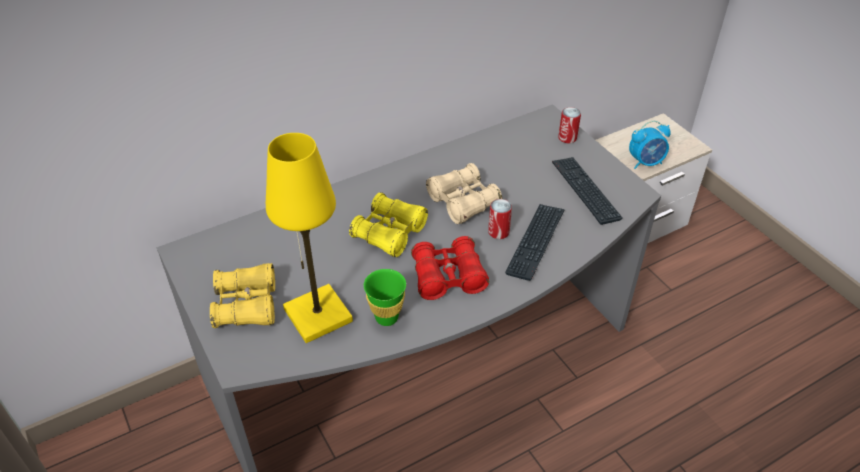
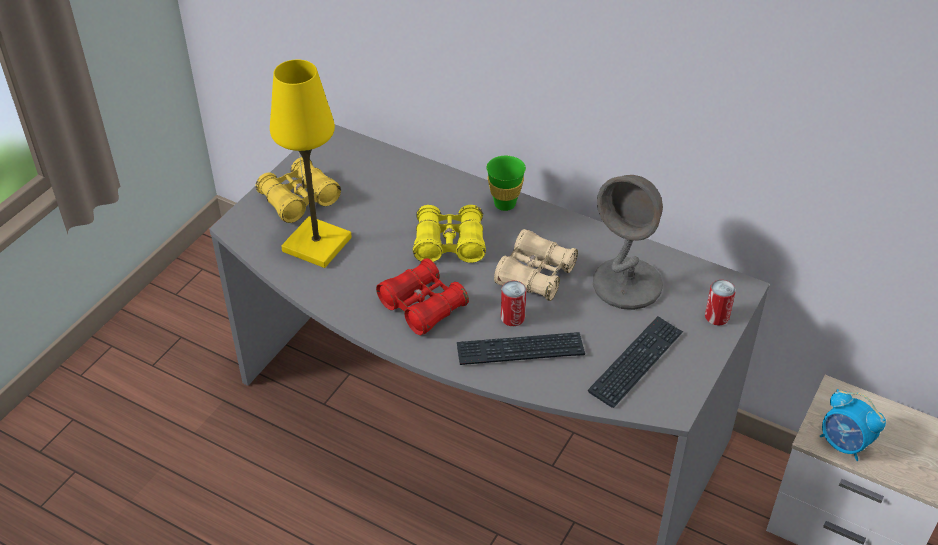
camera: 60 degrees right, 0 degrees up
(386, 317) = (343, 287): green cup -> green cup (505, 204)
(508, 162) = (627, 285): none -> grey table lamp

